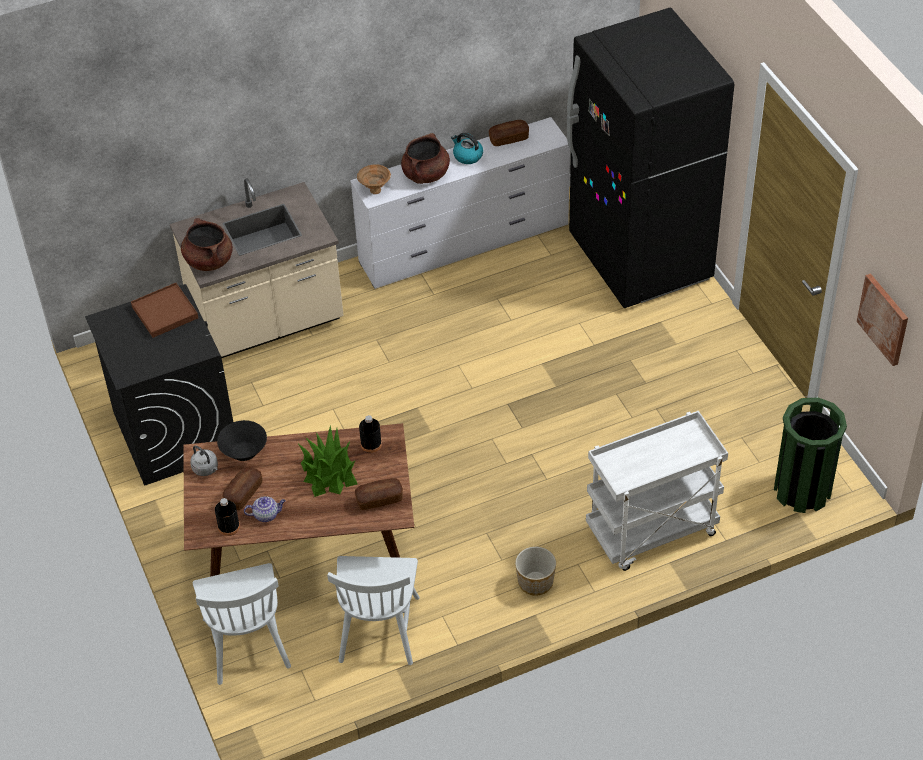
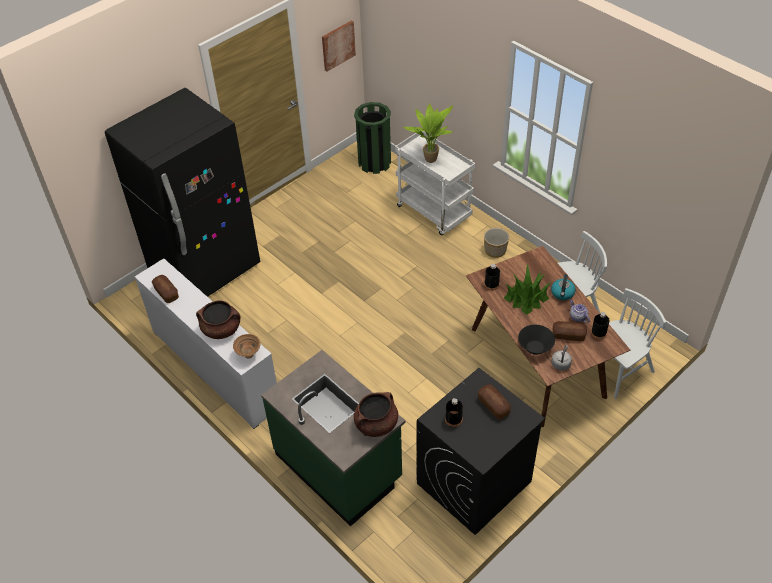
camera: 110 degrees left, 0 degrees up
(165, 312) = (453, 419): brown tray -> black bottle
(267, 322) = (339, 466): beige counter -> green counter
(379, 499) = (532, 267): bread -> bread (493, 406)
(467, 156) = (193, 311): kettle -> kettle (562, 293)
(660, 452) = (430, 158): none -> potted plant

